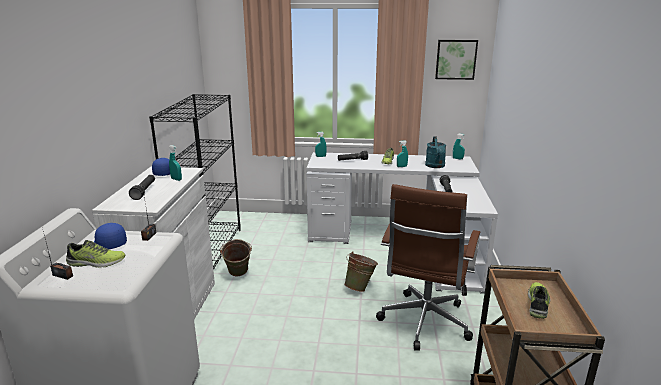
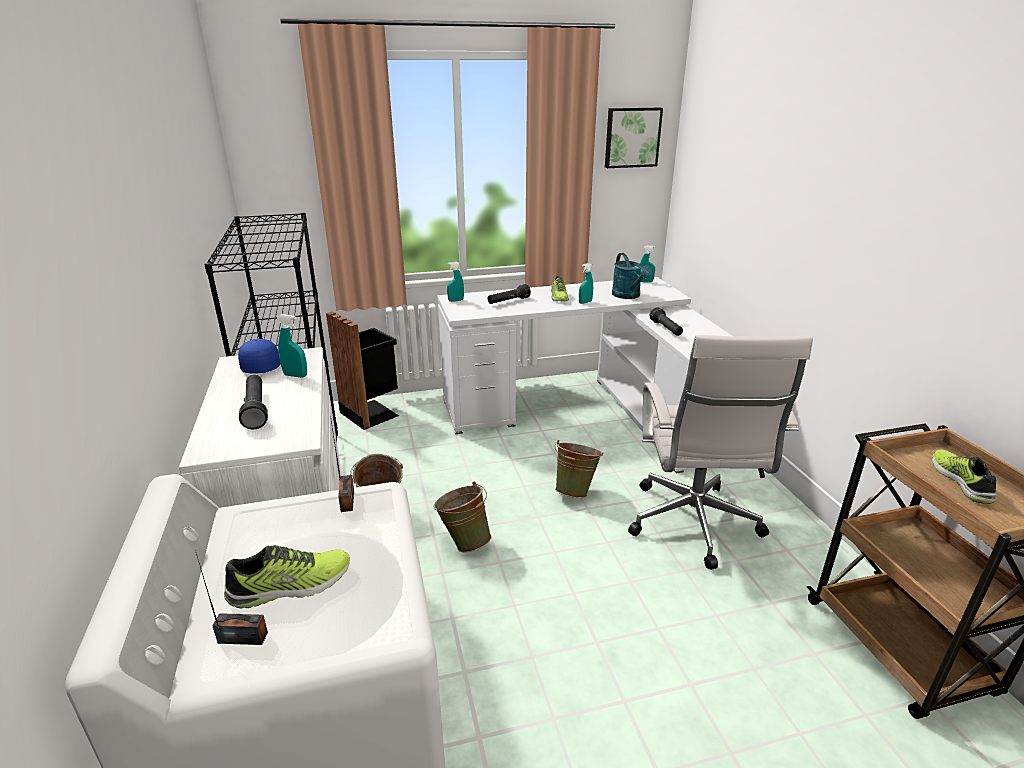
camera: 20 degrees left, 5 degrees up
(109, 243) = (278, 534): blue cap -> none
(266, 221) = (371, 413): none -> black trash can
(273, 301) = (464, 541): none -> green bucket
(424, 324) = (694, 526): brown office chair -> white office chair

